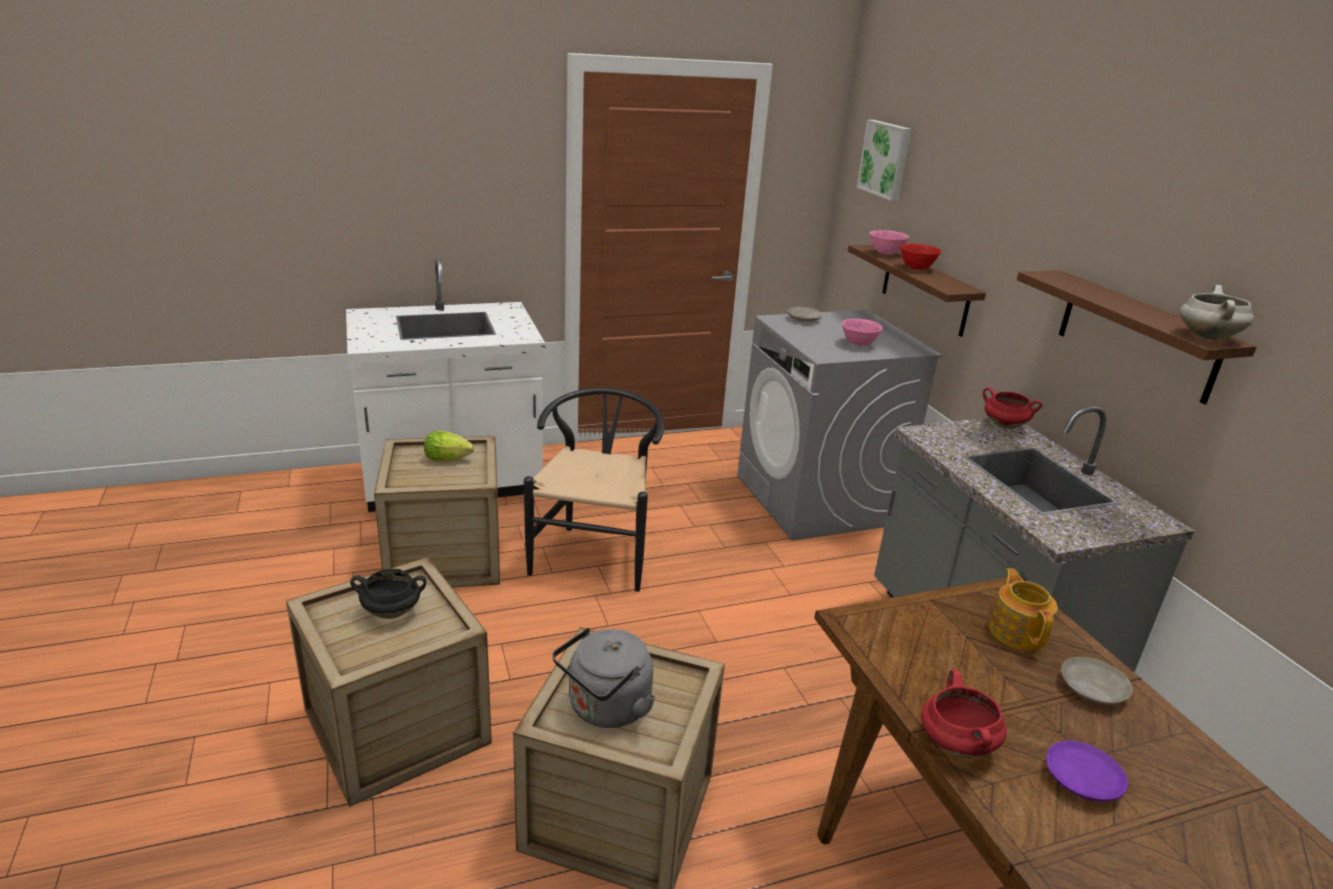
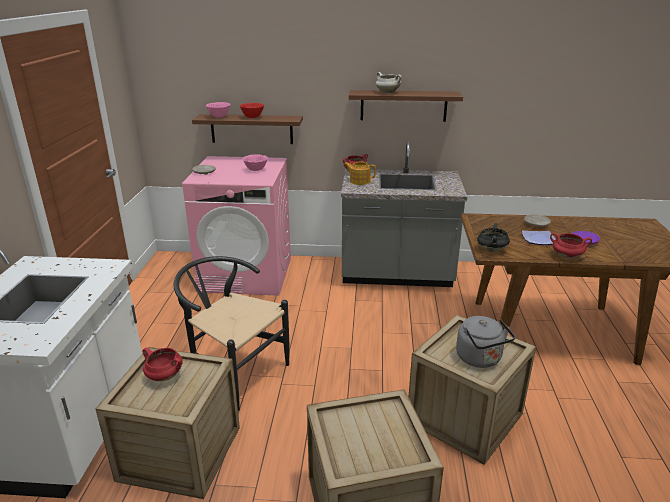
camera: 65 degrees left, 0 degrees up
(392, 611) = (363, 431): black cooking pot -> black cooking pot (491, 250)
(450, 459) = (164, 376): lettuce -> red cooking pot
(816, 500) = (247, 274): grey washing machine -> pink washing machine
(886, 159) = (181, 61): picture -> none
(1003, 693) = (538, 239): none -> plate
(1017, 631) = (500, 225): teapot -> teapot (359, 181)
(1206, 337) = (449, 93): white cooking pot -> white cooking pot (387, 93)

